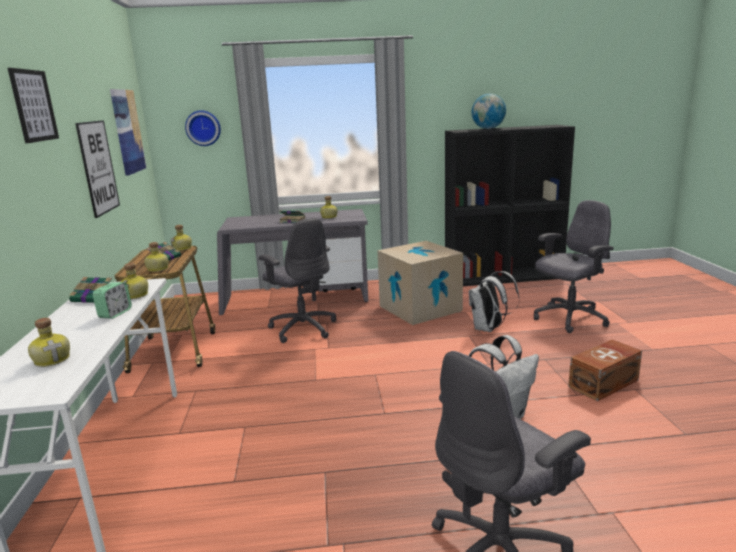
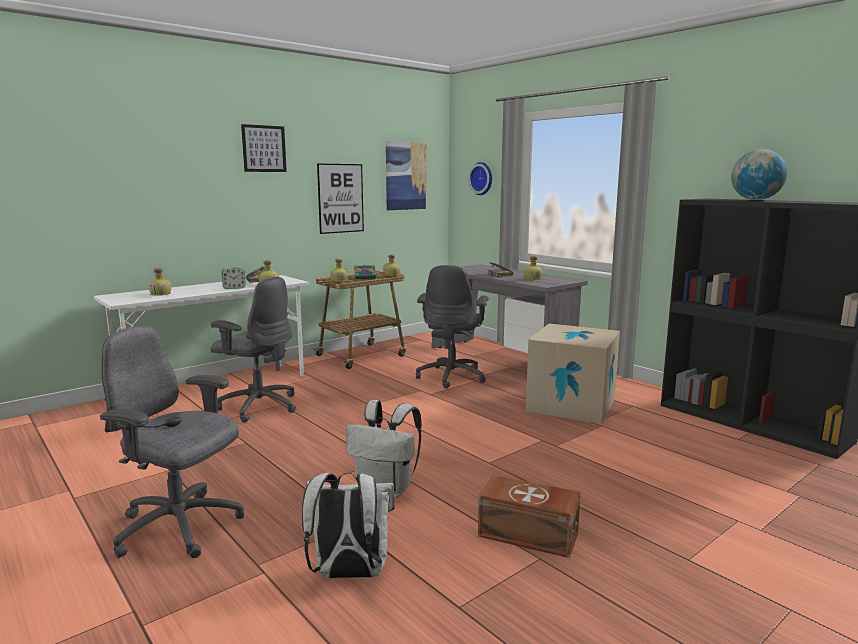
camera: 55 degrees right, 5 degrees down
(489, 329) = (576, 446): white backpack -> white backpack (349, 574)
(569, 319) = (690, 485): grey office chair -> grey office chair (259, 406)

